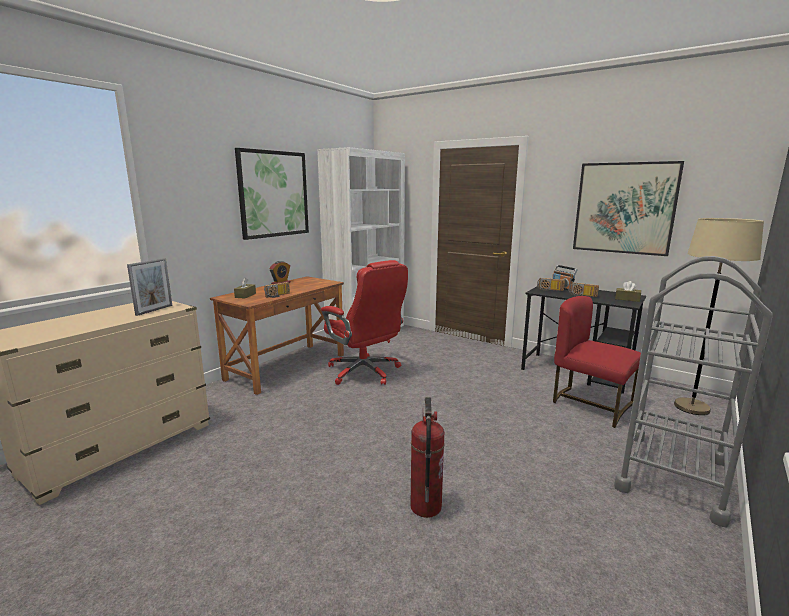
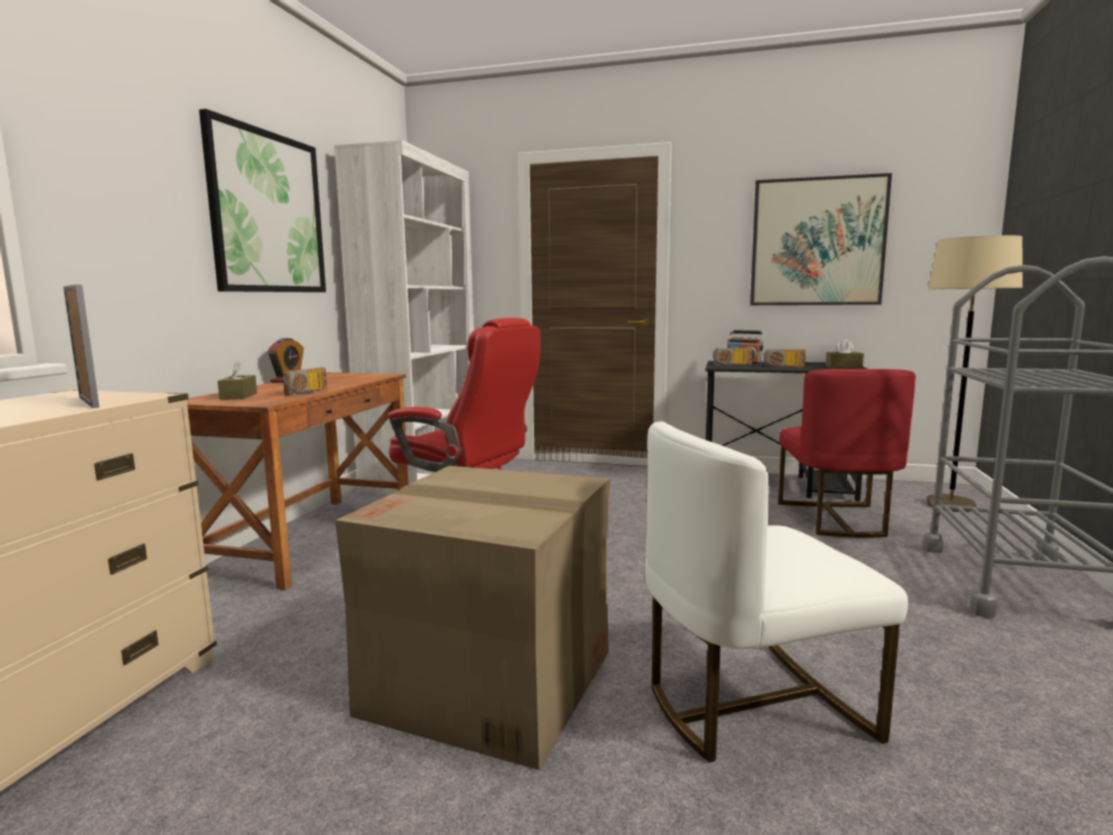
camera: 20 degrees left, 5 degrees down
(154, 310) = (89, 402): picture frame -> picture frame turned 45 degrees counterclockwise
(312, 463) = (491, 682): none -> cardboard box
(425, 507) = (752, 705): fire extinguisher -> white chair
(591, 404) = (836, 519): red chair -> red chair turned 105 degrees counterclockwise

